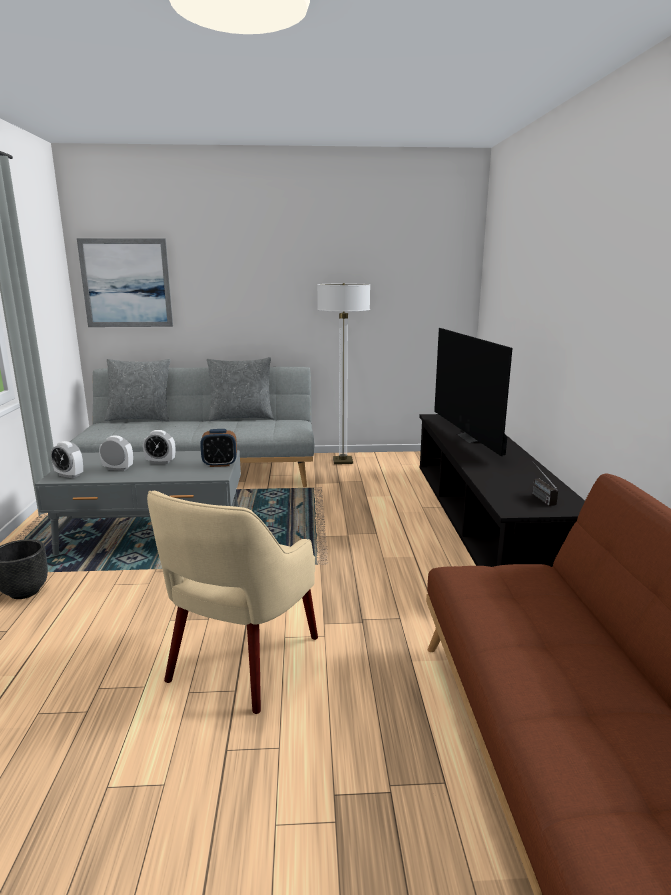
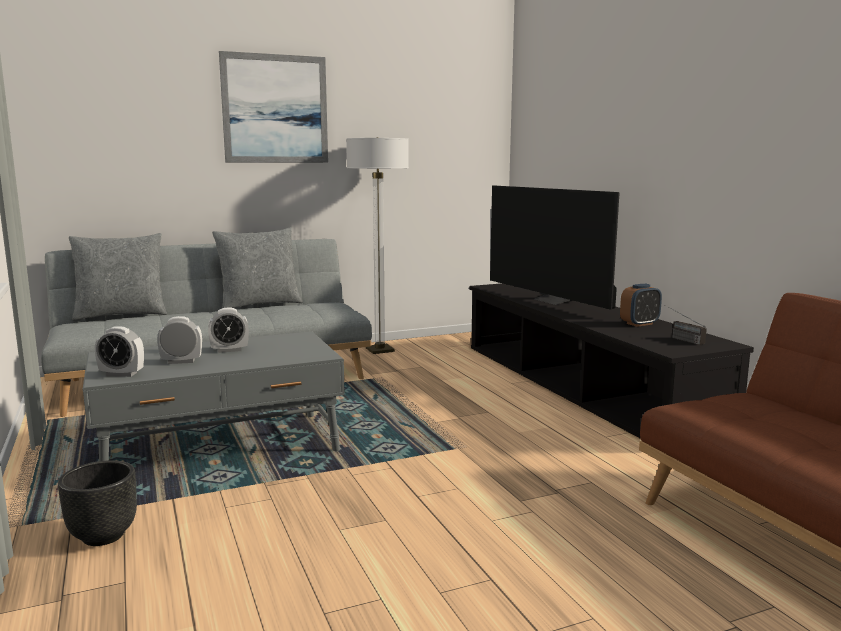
camera: 20 degrees left, 5 degrees down
(126, 283) = (91, 135): picture -> picture (275, 109)
(220, 464) = (310, 345): alarm clock -> alarm clock (639, 324)
(242, 661) = (468, 551): beige armchair -> none

